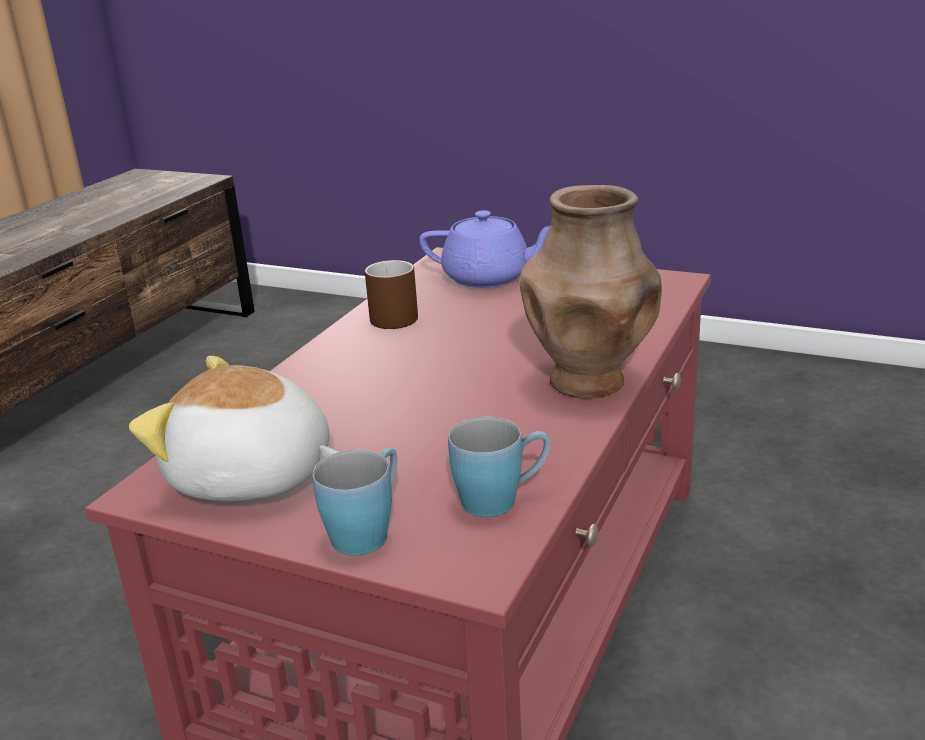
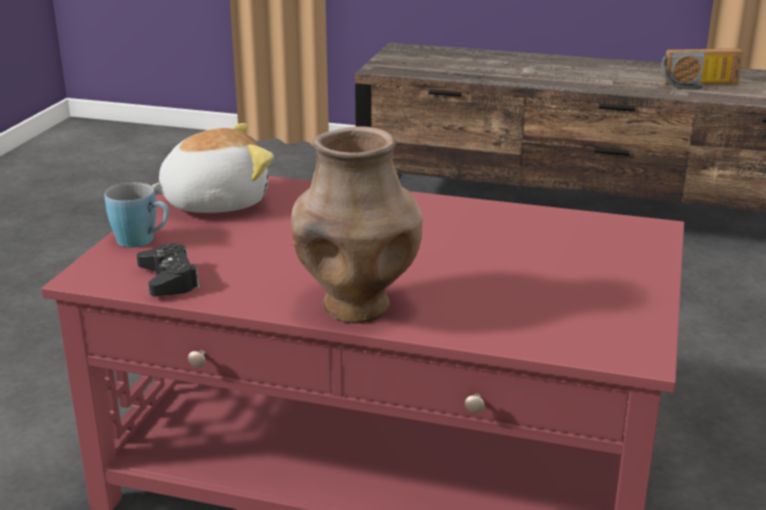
camera: 80 degrees right, 0 degrees up
(72, 222) = (699, 85): none -> radio
(251, 478) = (214, 202): plush toy -> plush toy turned 60 degrees clockwise
(387, 317) = (484, 215): brown mug -> none
(489, 278) = (600, 251): purple teapot -> none
(502, 499) = (169, 279): blue mug -> black game controller

